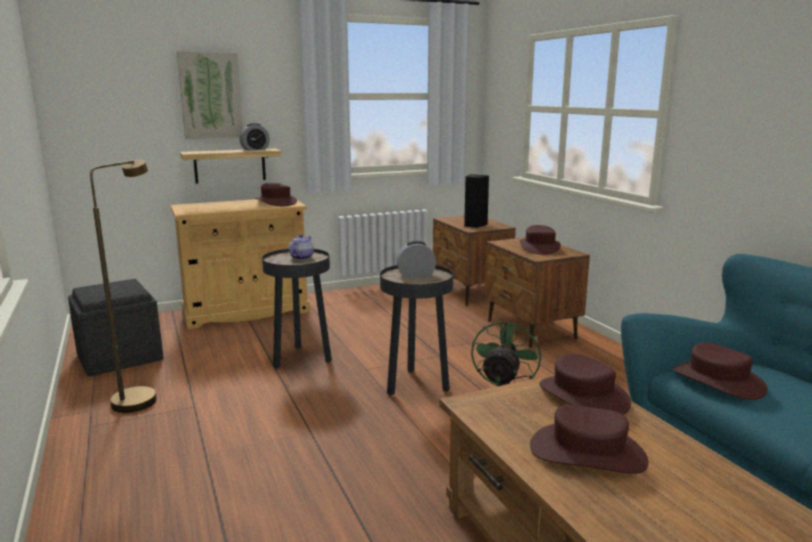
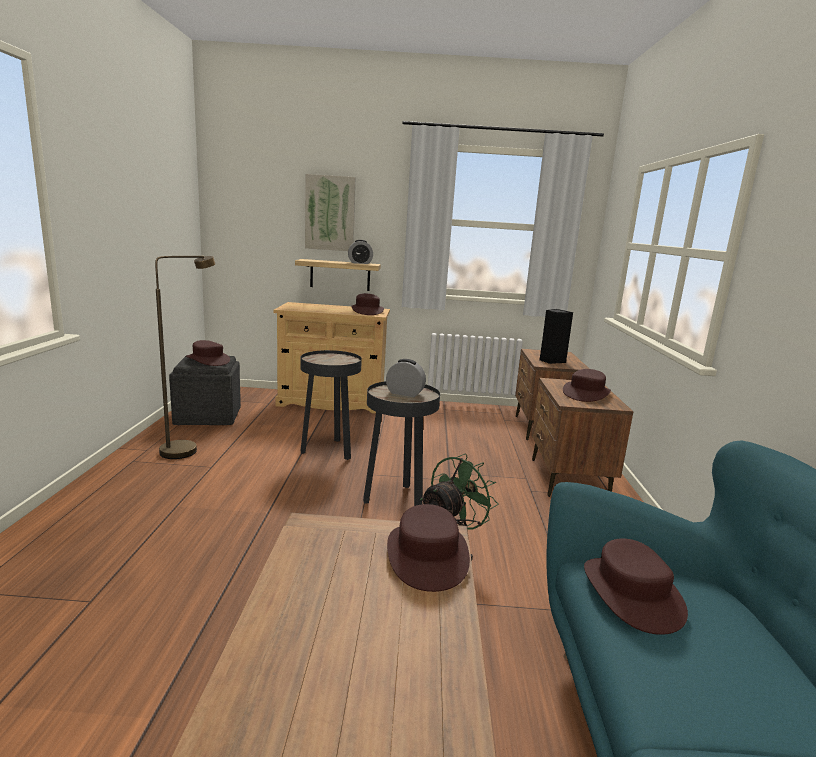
camera: 25 degrees right, 0 degrees up
(301, 257) = (337, 359): teapot -> none
(587, 452) = (340, 617): brown hat -> brown hat (208, 360)

